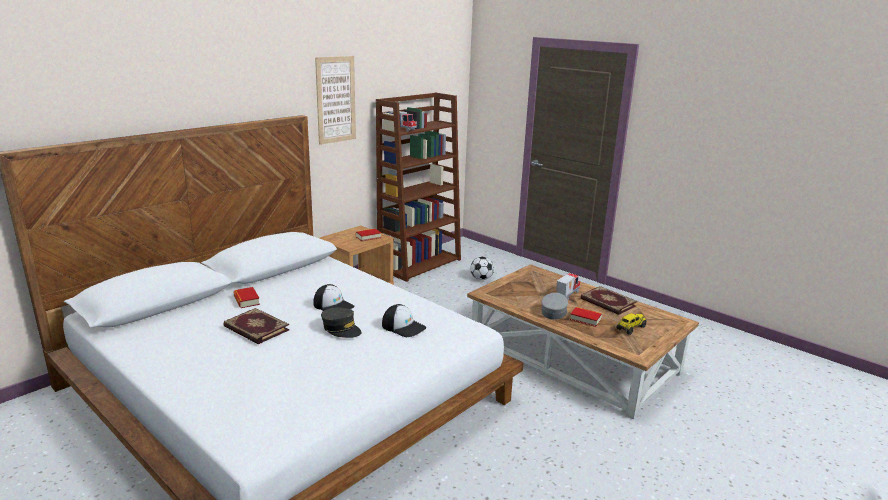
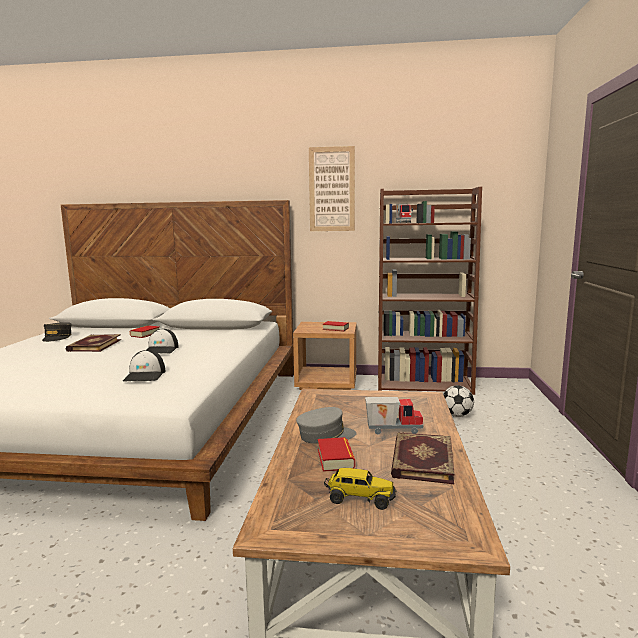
camera: 55 degrees right, 10 degrees down
(341, 329) = (118, 361): grey cap -> grey cap (57, 337)

